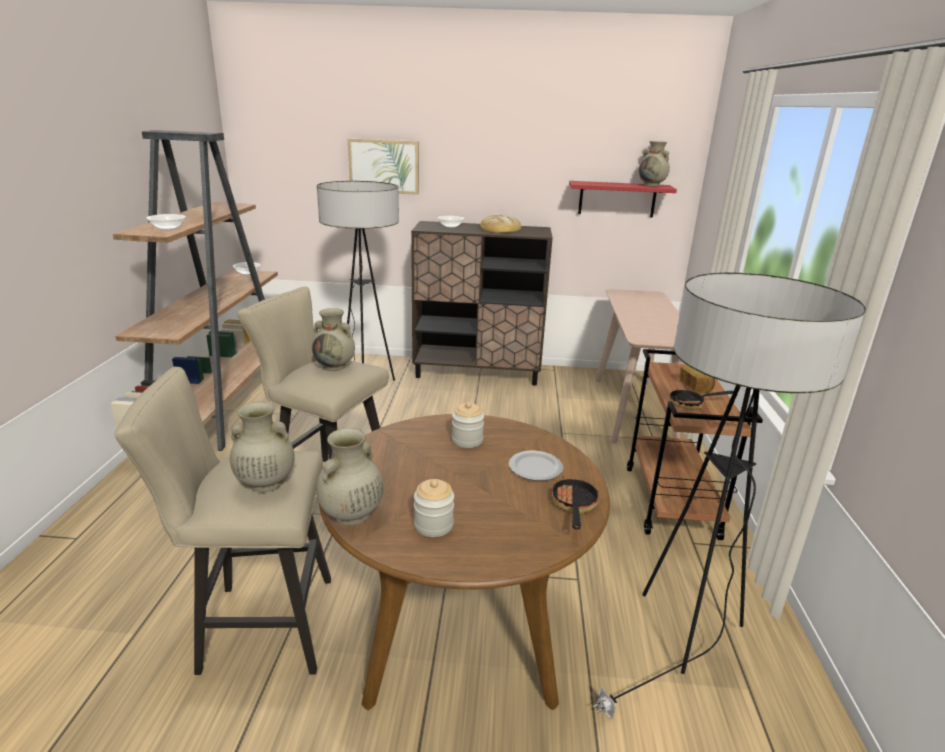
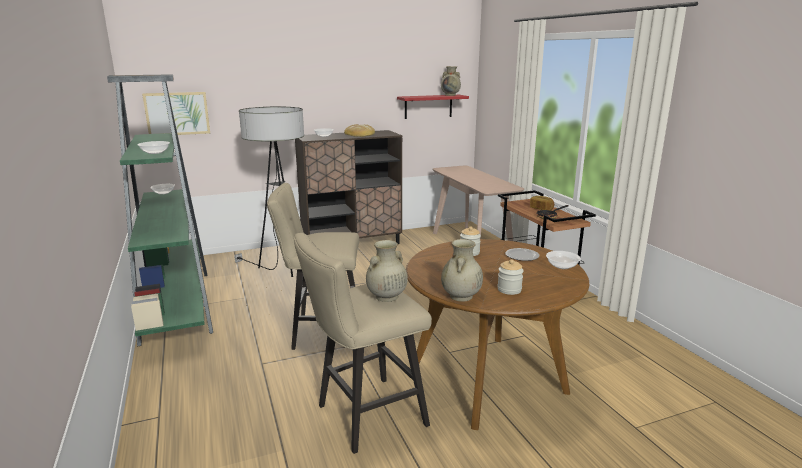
camera: 25 degrees left, 5 degrees down
(224, 404) = (176, 304): brown bookcase -> green bookcase
(335, 366) = (328, 235): beige vase -> none
(384, 166) = (262, 96): picture -> picture (177, 113)
(573, 506) = (562, 266): frying pan -> bowl
(683, 639) = (599, 345): floor lamp -> none

